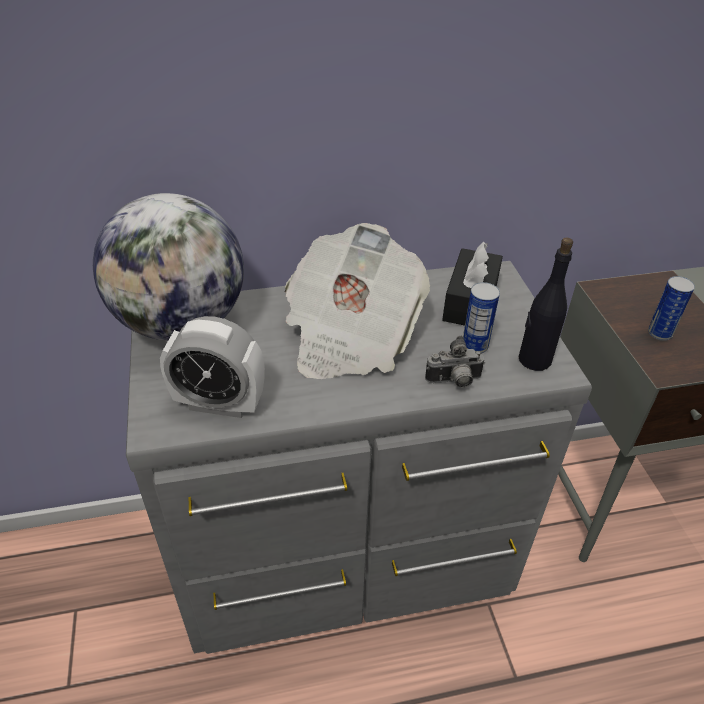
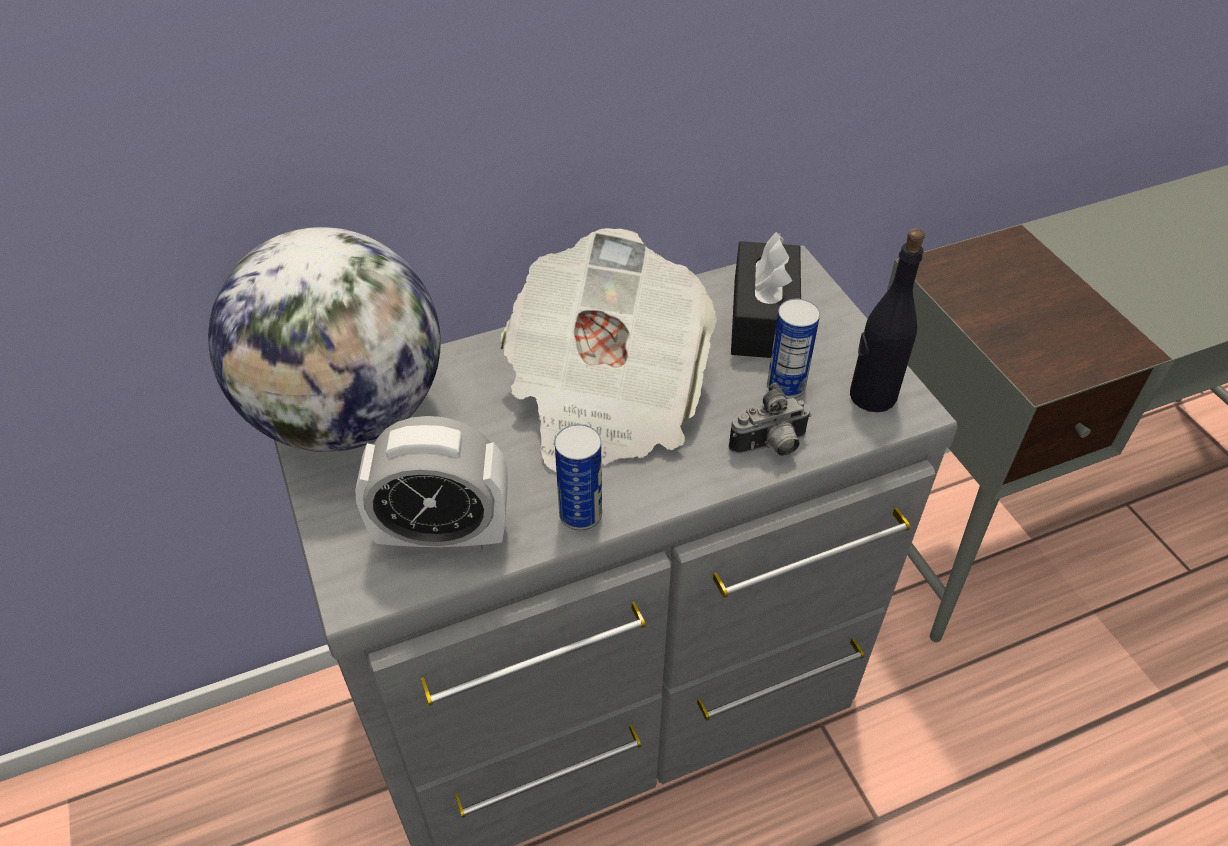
camera: 10 degrees left, 5 degrees up
(659, 333) = (1022, 324): can -> can (580, 515)

